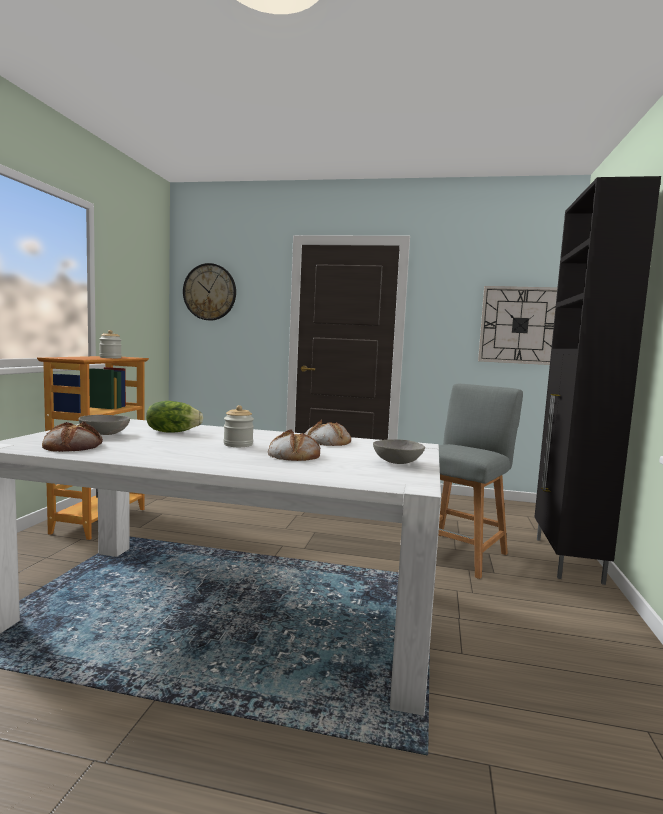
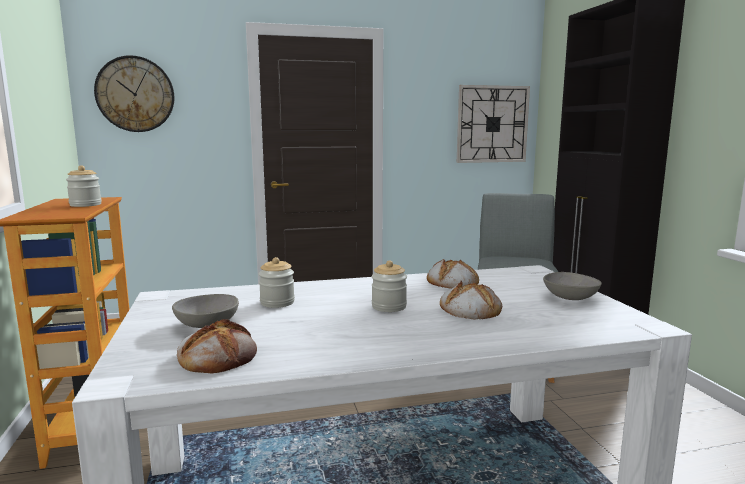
camera: 25 degrees left, 5 degrees up
(172, 432) = (277, 302): lettuce -> jar

